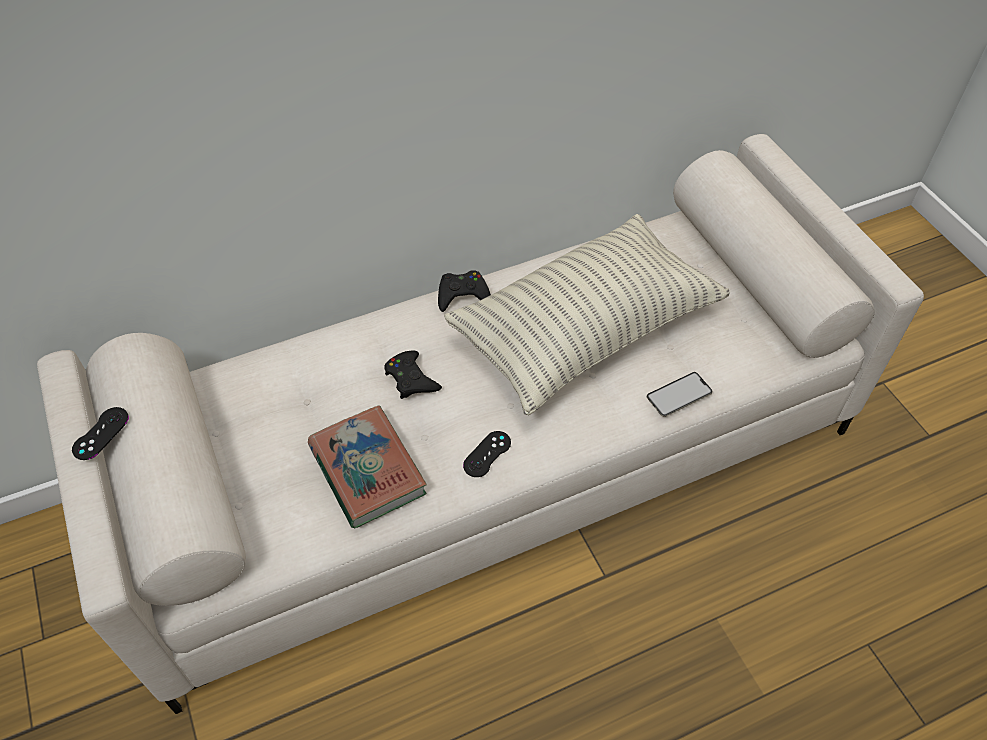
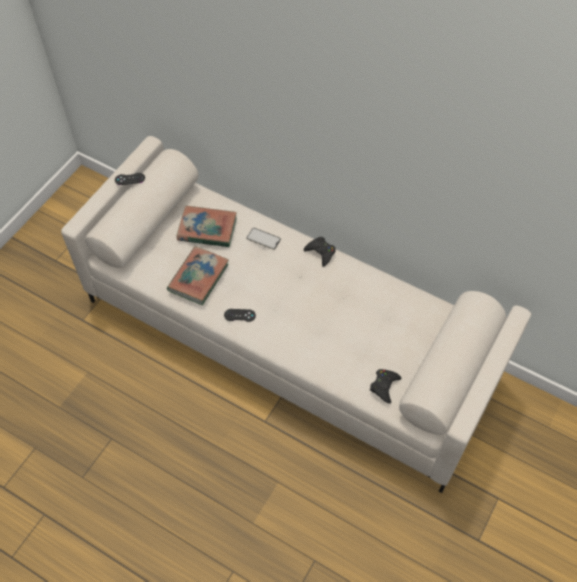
camera: 55 degrees right, 5 degrees up
(286, 406) = (207, 229): none -> book
(411, 379) = (256, 263): black game controller -> black game controller (384, 386)
(585, 330) = (342, 313): pillow -> none
(679, 394) = (334, 372): phone -> phone (263, 239)

